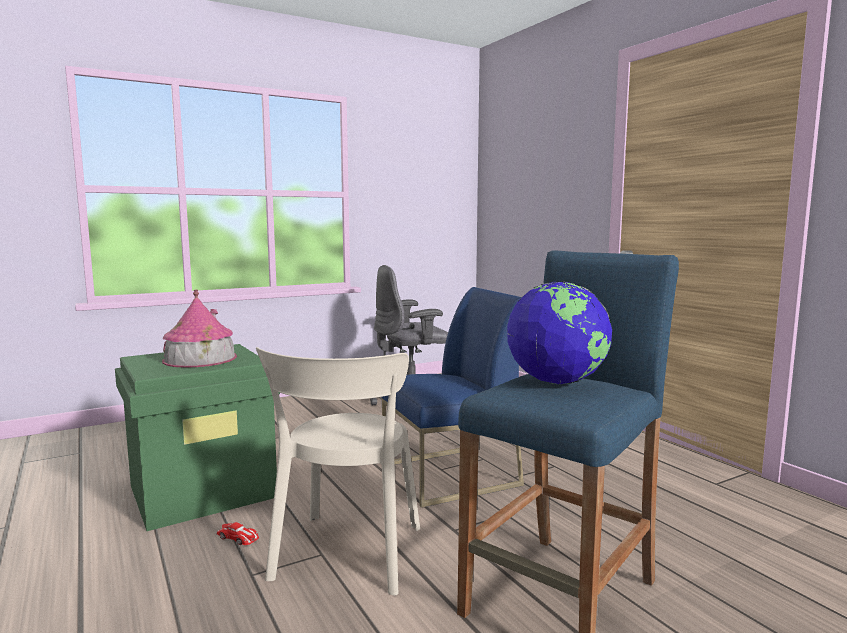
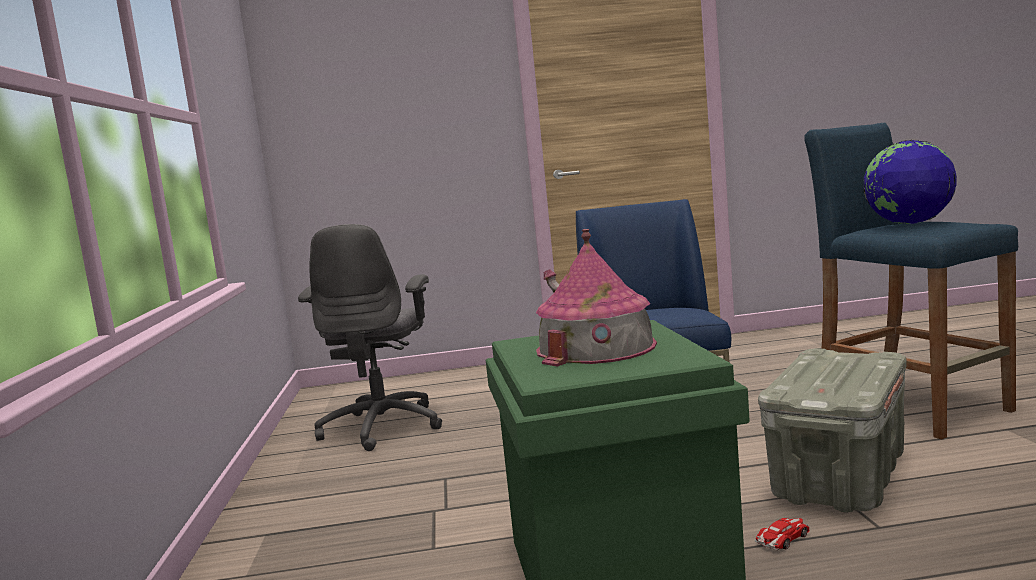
camera: 65 degrees left, 0 degrees up
(346, 557) = (840, 478): beige chair -> grey storage box

